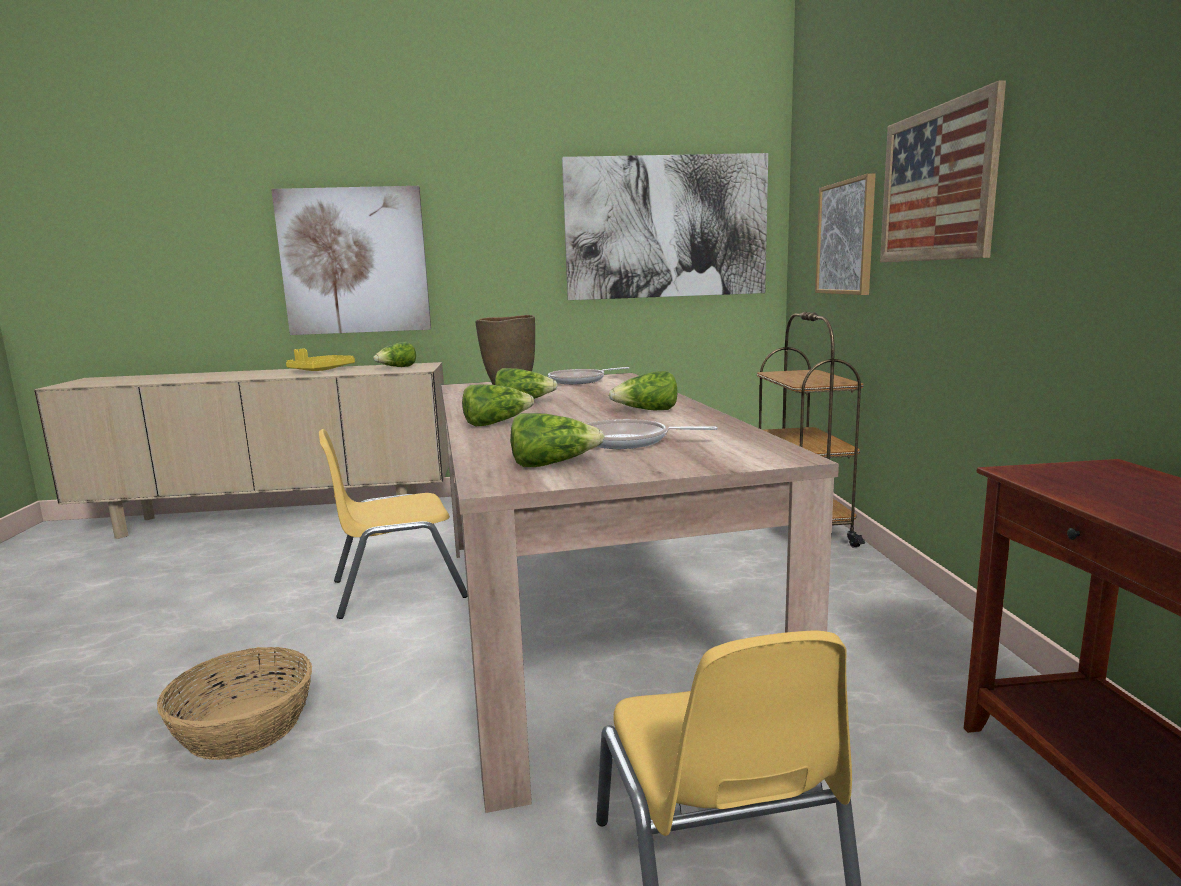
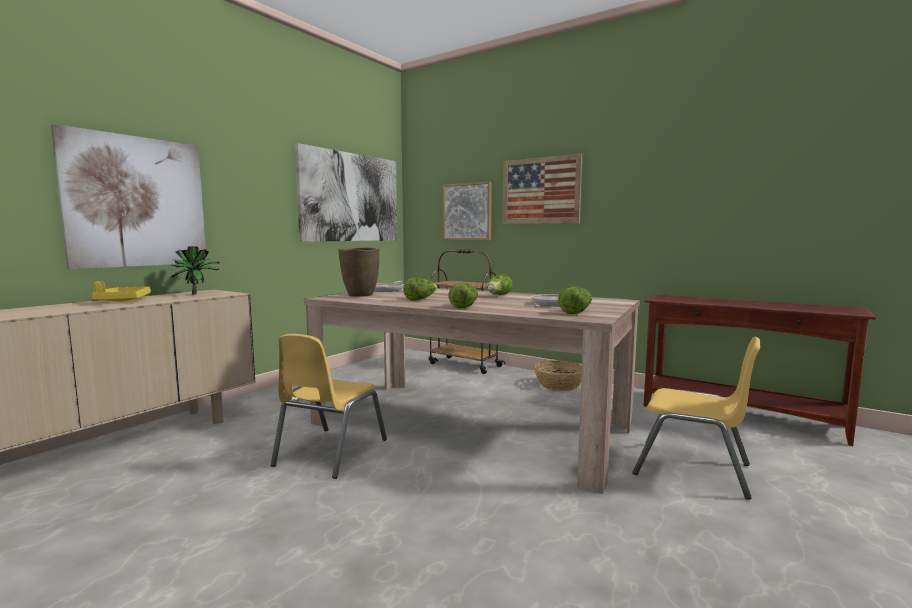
camera: 50 degrees left, 5 degrees down
(243, 726) = (428, 539): basket -> basket (558, 385)
(397, 367) = (198, 294): lettuce -> potted plant

